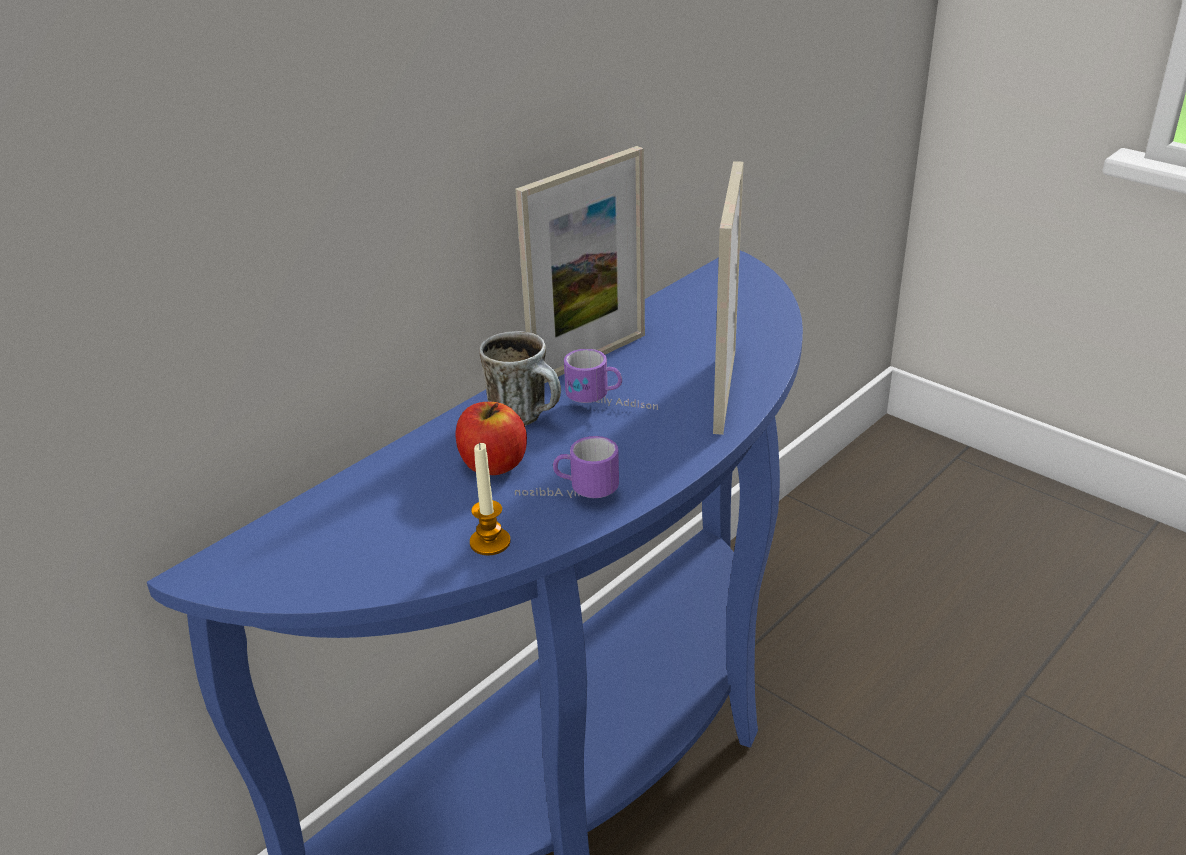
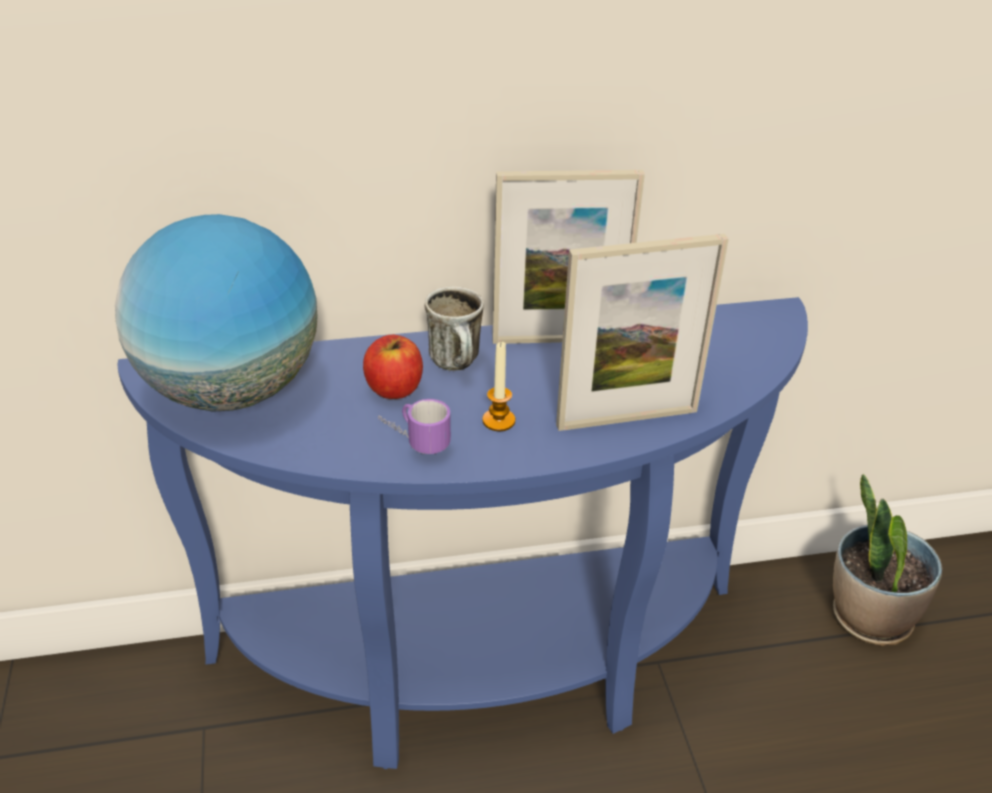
camera: 35 degrees right, 5 degrees up
(326, 545) = (232, 390): none -> globe
(490, 542) = (324, 445): candle -> candle (498, 420)
(611, 406) = (527, 387): mug -> none
(724, 391) = (627, 418): picture frame -> picture frame turned 150 degrees counterclockwise
(848, 537) = (868, 617): none -> potted plant

